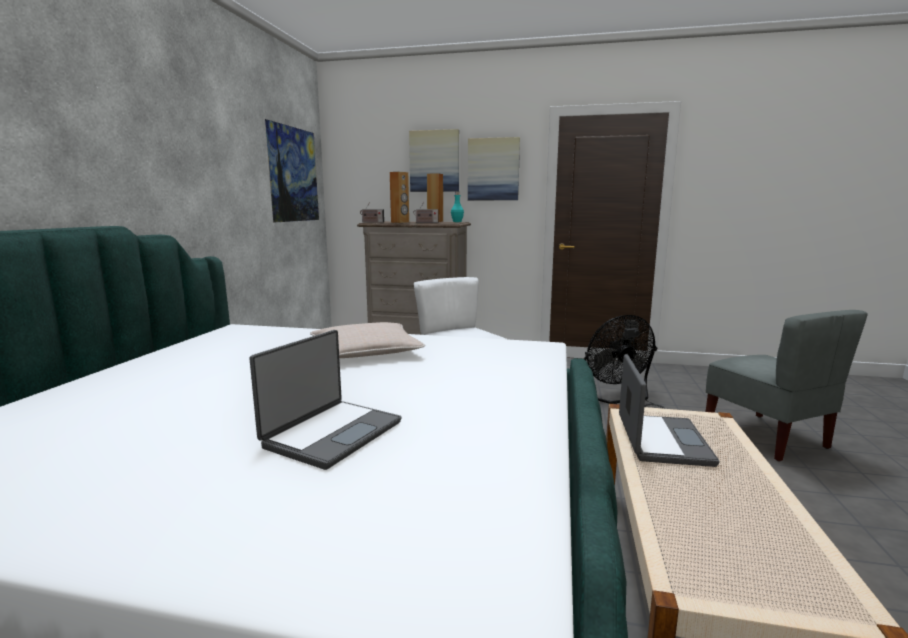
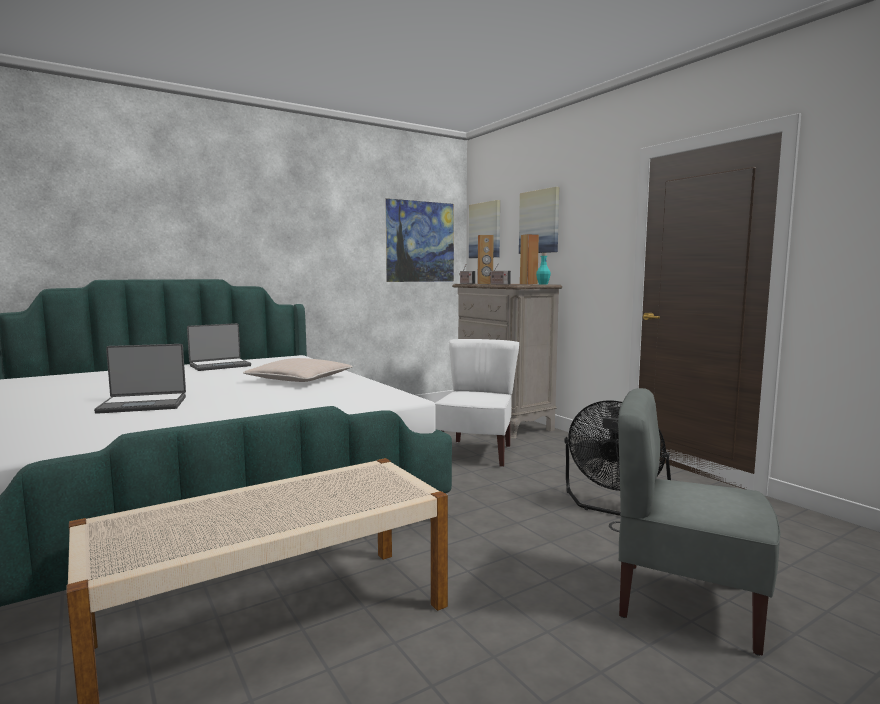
camera: 45 degrees right, 5 degrees down
(493, 169) = (586, 226): picture -> picture (485, 230)
(661, 440) = (326, 484): laptop -> laptop (220, 366)
(766, 437) = (686, 603): grey chair -> grey chair turned 90 degrees clockwise

